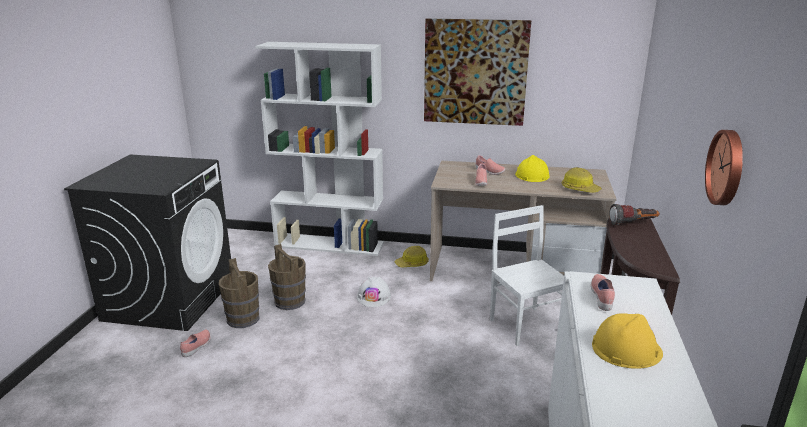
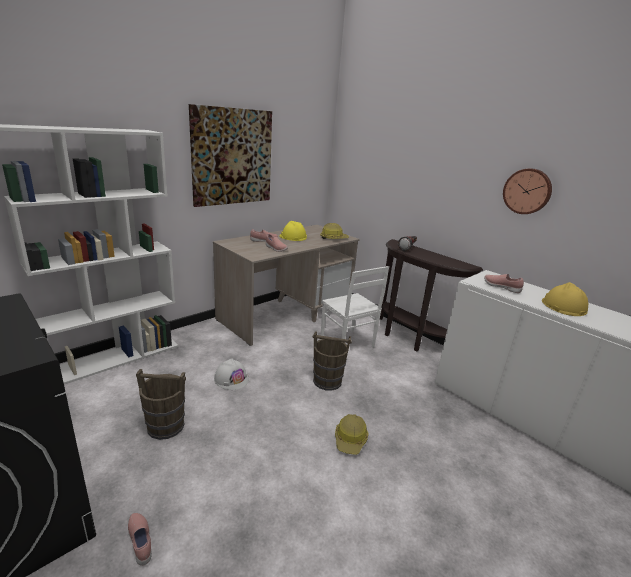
camera: 55 degrees left, 0 degrees up
(243, 319) = (144, 474): brown bucket -> brown bucket (327, 381)
(412, 264) = (216, 340): hard hat -> hard hat (350, 440)
(526, 325) = (347, 343): white chair -> white chair turned 135 degrees counterclockwise

